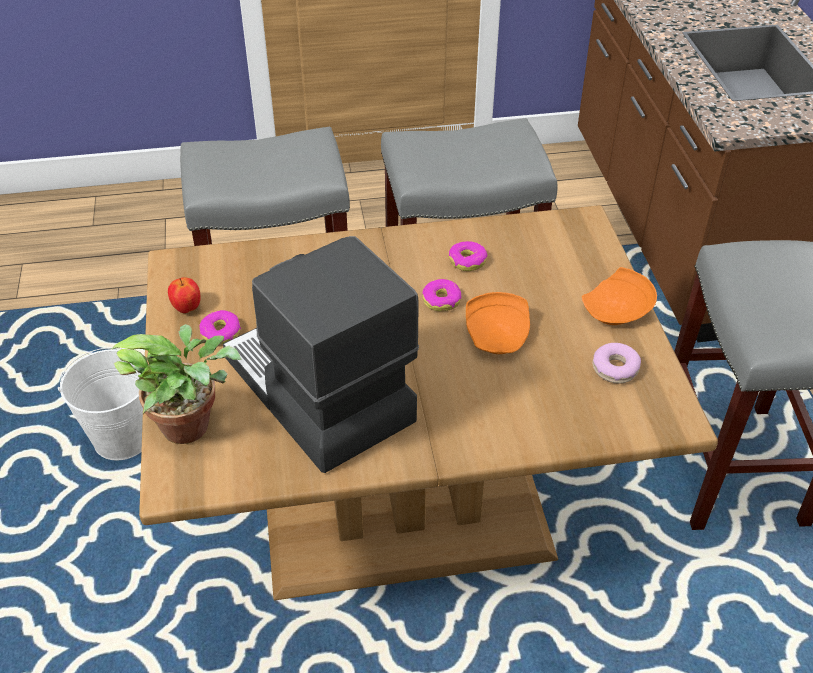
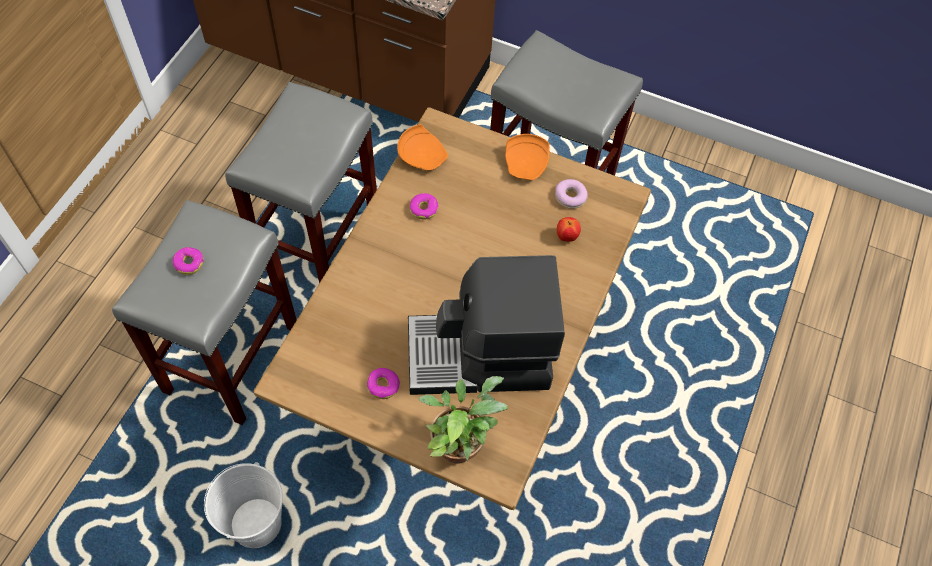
camera: 60 degrees left, 15 degrees up
(187, 308) = (341, 395): apple -> apple (566, 237)
(441, 300) = (449, 245): donut -> donut (189, 263)
(498, 335) = (502, 235): orange plate -> orange plate (422, 155)

